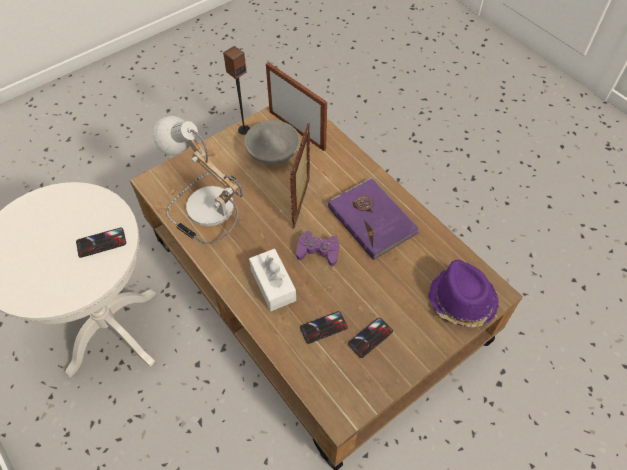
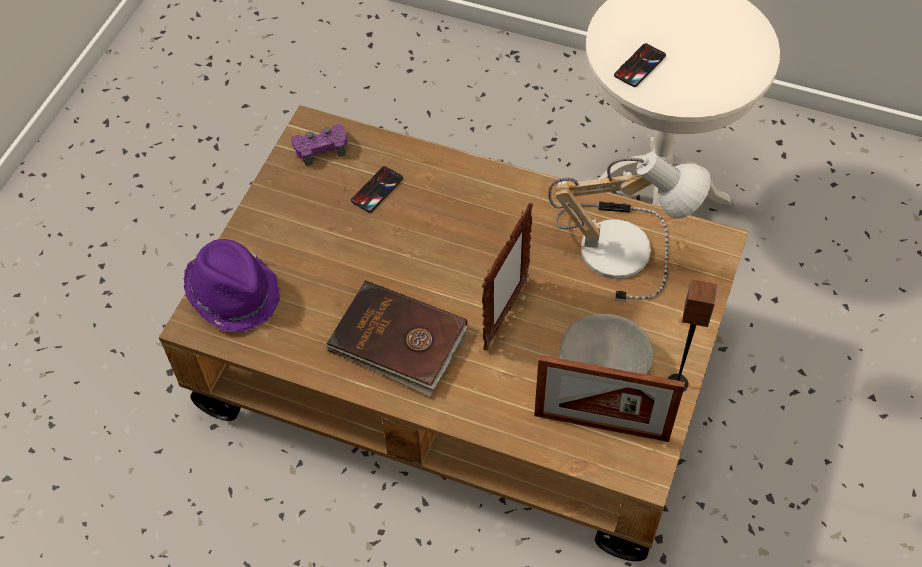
camera: 150 degrees right, 0 degrees up
(273, 285) = (463, 203): white tissue box -> none
(302, 203) = (505, 314): picture frame -> picture frame turned 45 degrees clockwise
(318, 251) = (439, 264): purple game controller -> purple game controller (321, 148)
(370, 337) = (320, 204): phone -> none
(372, 219) = (398, 341): purple book -> brown book

